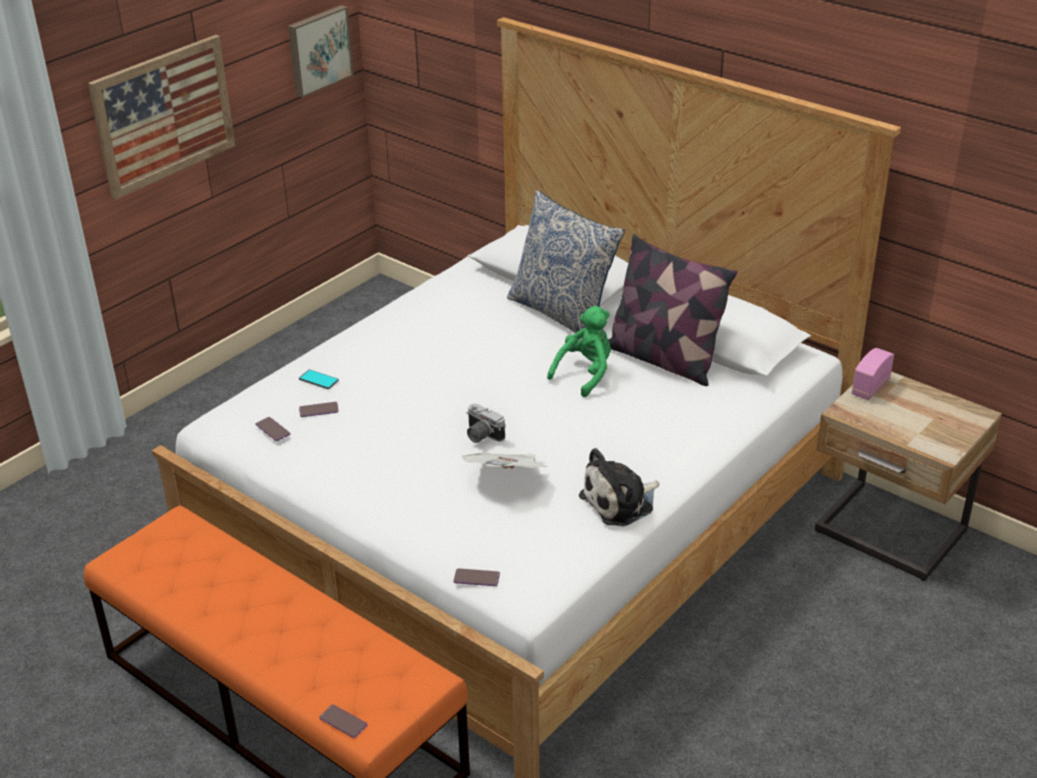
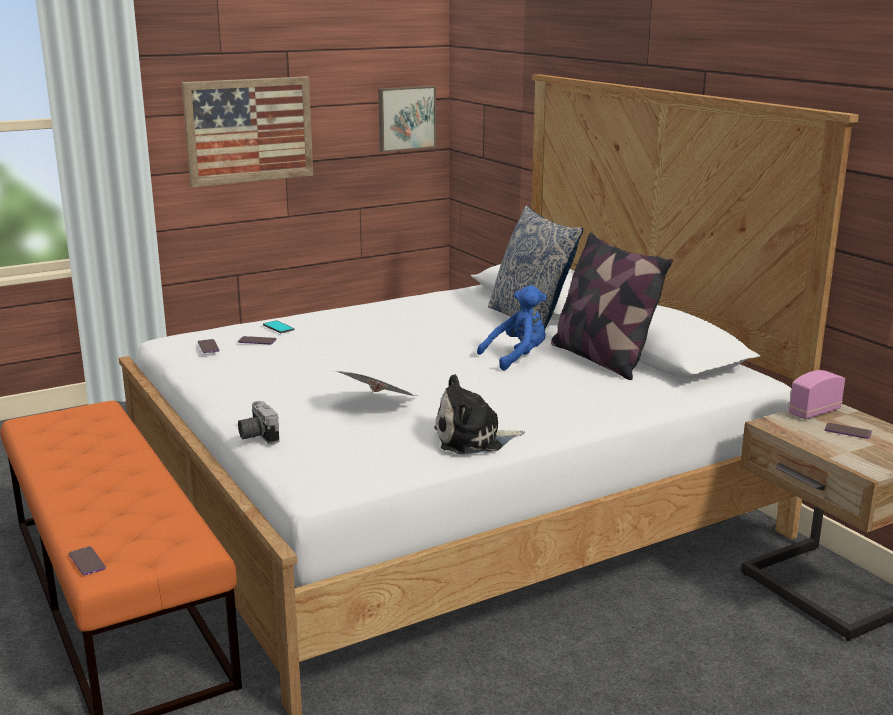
camera: 20 degrees right, 15 degrees down
(476, 578) = (282, 463): phone -> phone (847, 431)
(481, 435) = (382, 377): camera -> camera (257, 436)
(585, 374) = (517, 357): green plush toy -> blue plush toy

